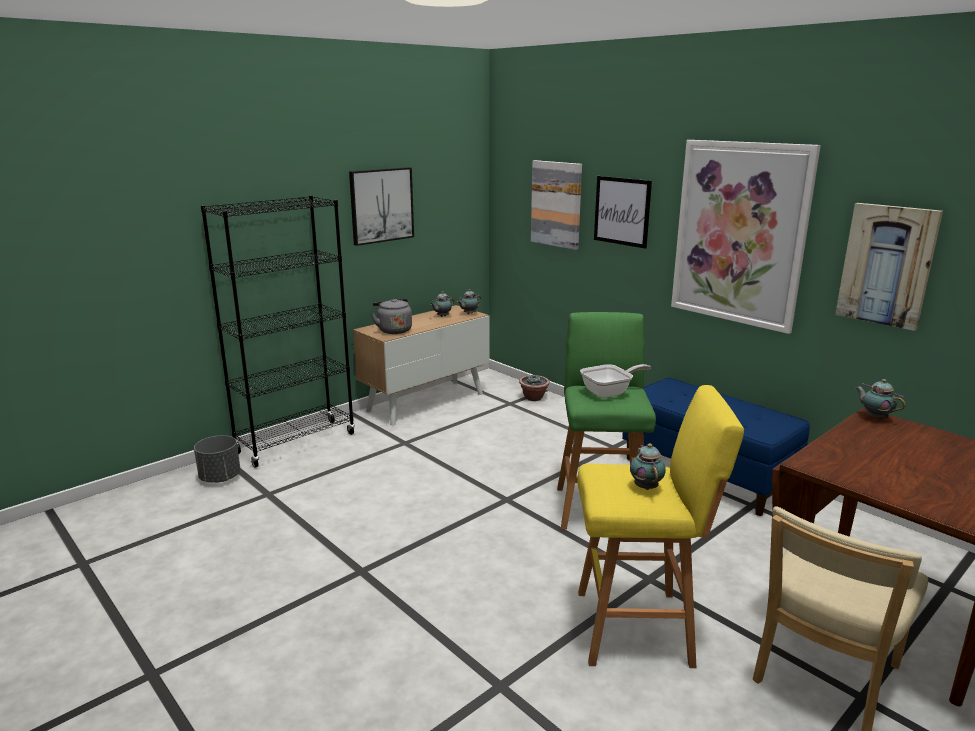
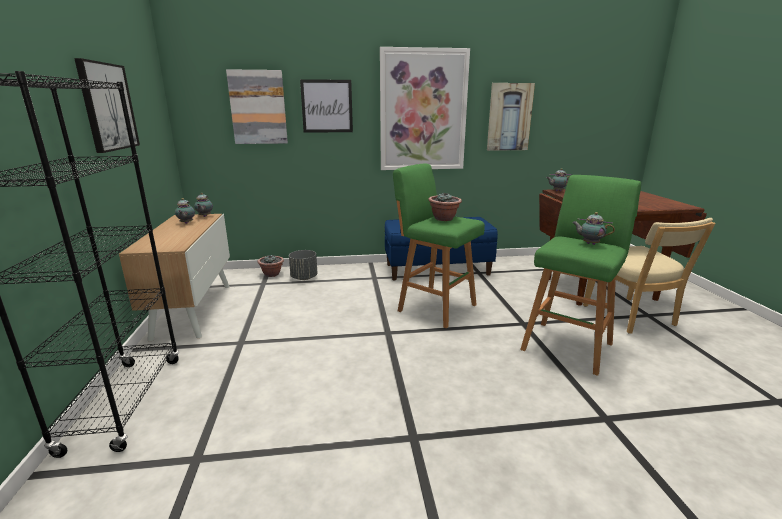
camera: 55 degrees left, 0 degrees up
(220, 478) = (91, 493): grey planter -> grey planter (304, 278)
(393, 330) = (169, 242): grey kettle -> none
(610, 392) = (444, 219): frying pan -> potted plant
(638, 627) = (568, 345): yellow stool -> green stool

